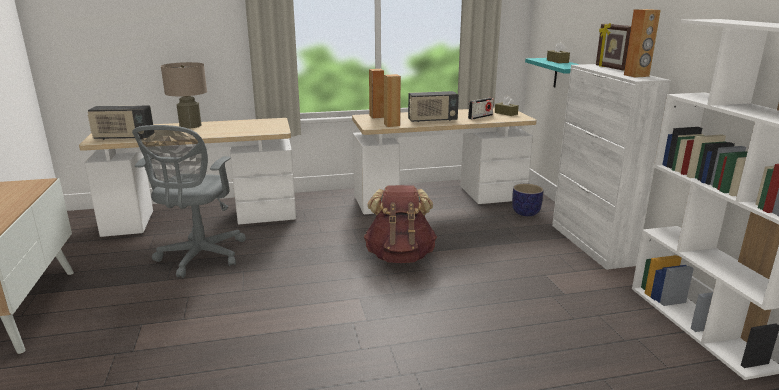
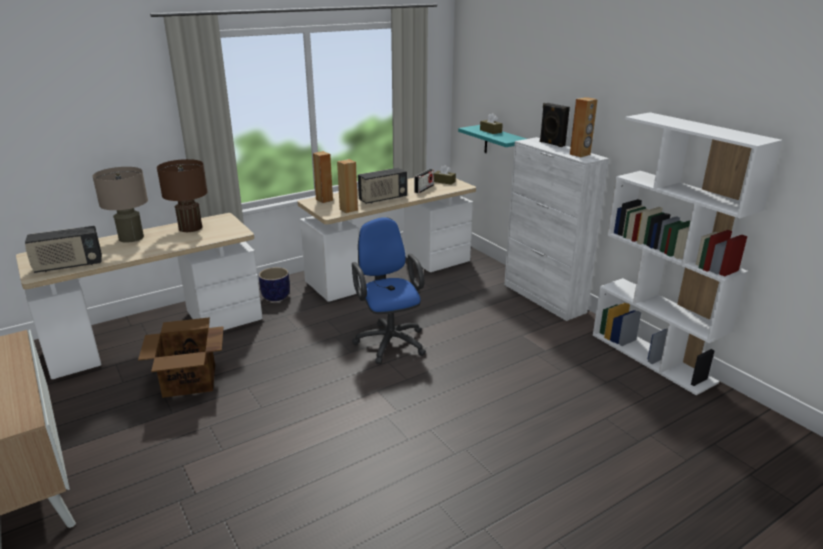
camera: 20 degrees left, 5 degrees up
(200, 257) = (189, 381): grey office chair -> cardboard box
(243, 124) = (190, 228): none -> brown table lamp
(400, 256) = (389, 341): brown backpack -> blue office chair
(526, 212) = (476, 274): planter -> planter (276, 297)
(611, 68) = (551, 144): picture frame -> black speaker

